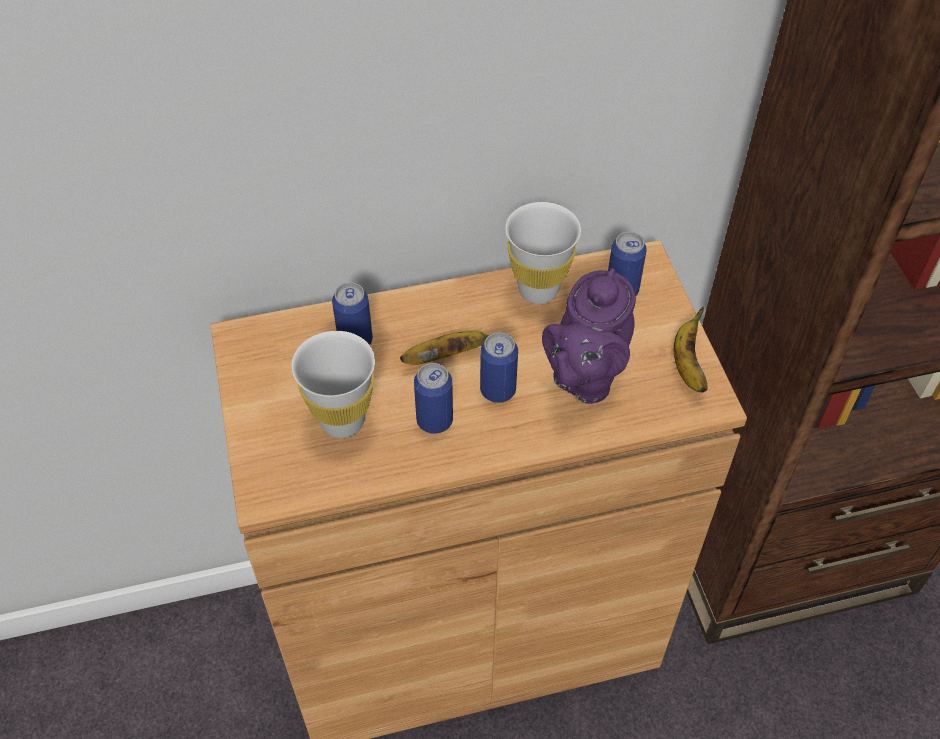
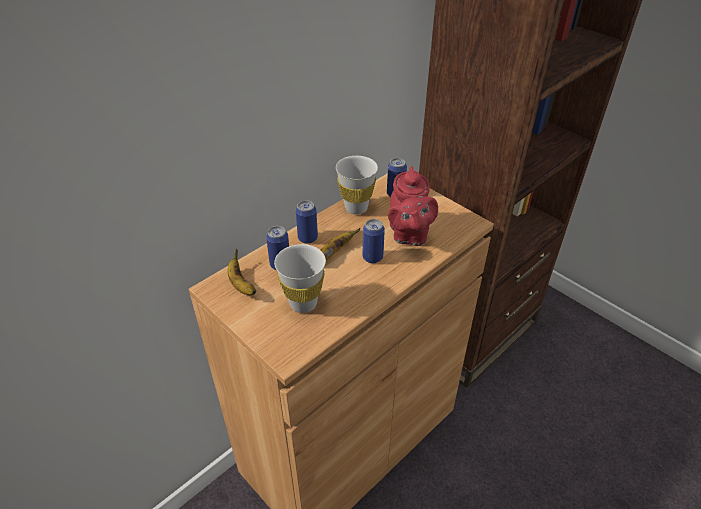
camera: 30 degrees left, 10 degrees down
(434, 421) = (352, 283): can -> can (307, 238)
(584, 376) = (408, 235): purple teapot -> red teapot
(687, 365) = (450, 212): banana -> banana (241, 284)

